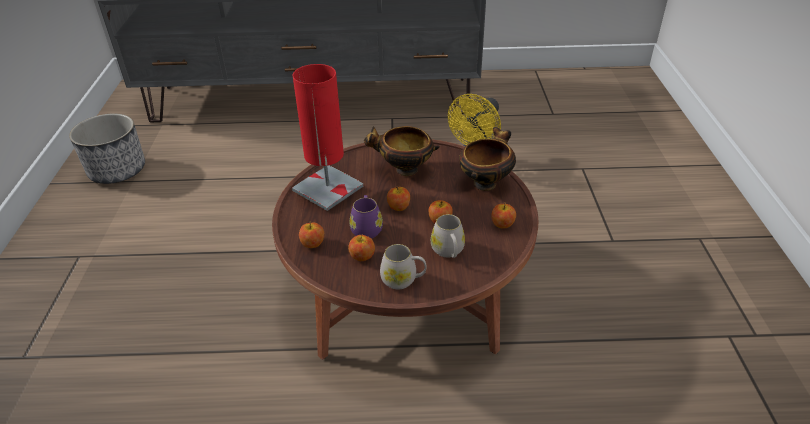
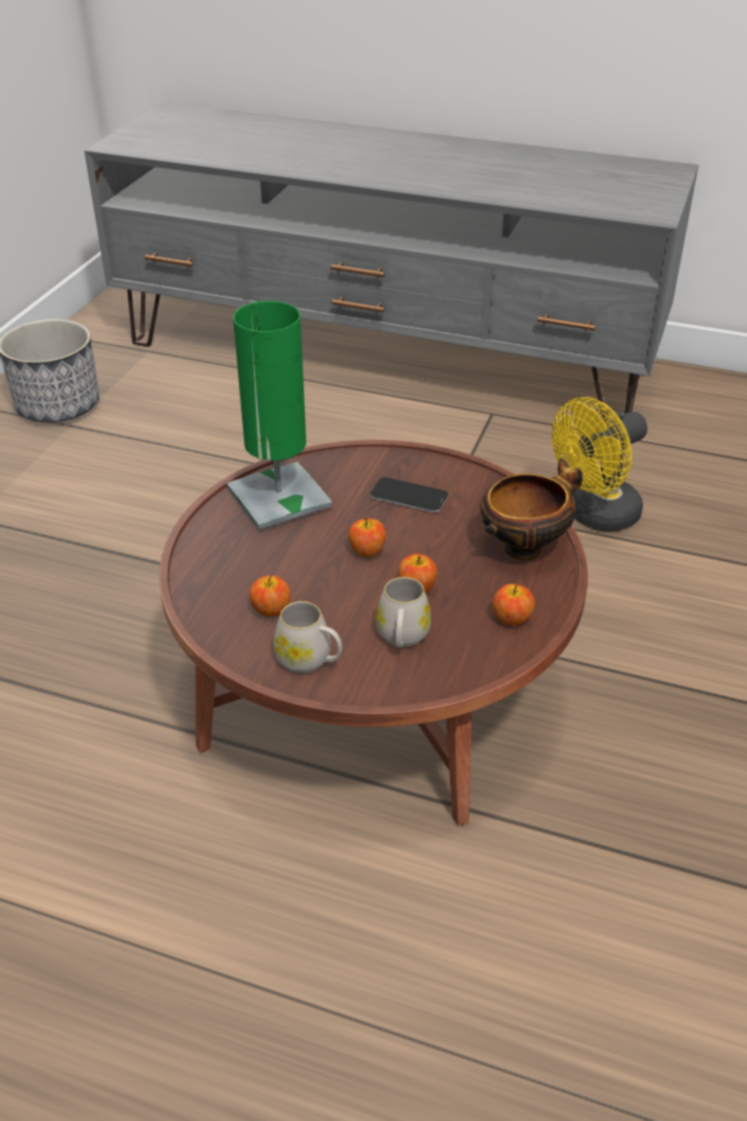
camera: 20 degrees right, 0 degrees up
(313, 244) = (213, 573): apple -> none
(328, 188) = (279, 497): red table lamp -> green table lamp
(366, 228) = (302, 570): purple mug -> none
(404, 170) = (409, 496): bowl -> phone

